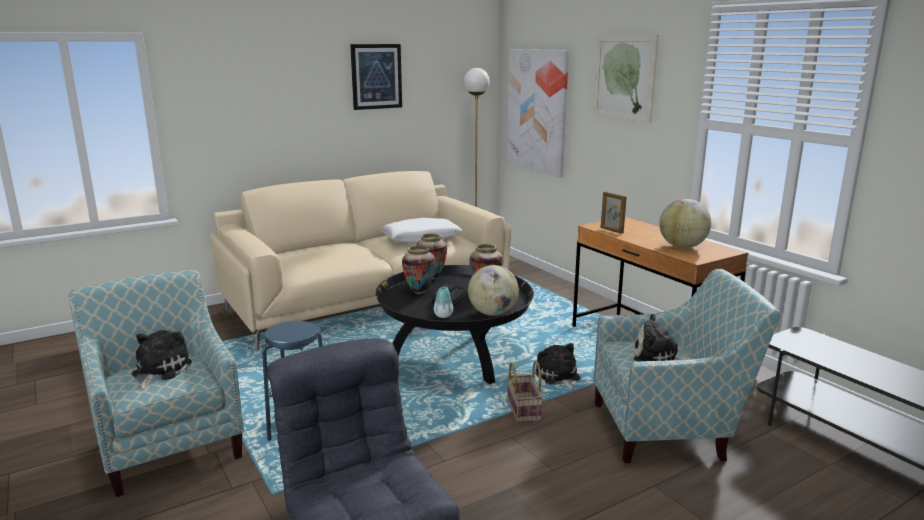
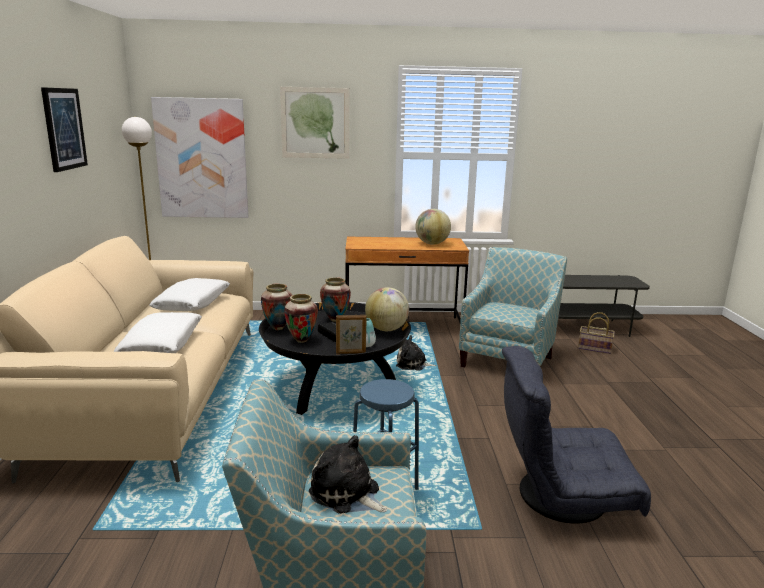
camera: 60 degrees left, 0 degrees up
(331, 255) = (162, 344): none -> white pillow
(522, 409) = (445, 390): basket -> basket (593, 348)
(611, 230) = (372, 246): picture frame -> picture frame (351, 353)
(659, 358) = (514, 310): plush toy -> none

